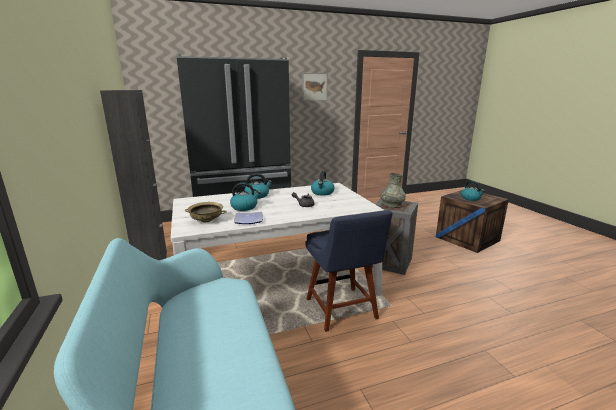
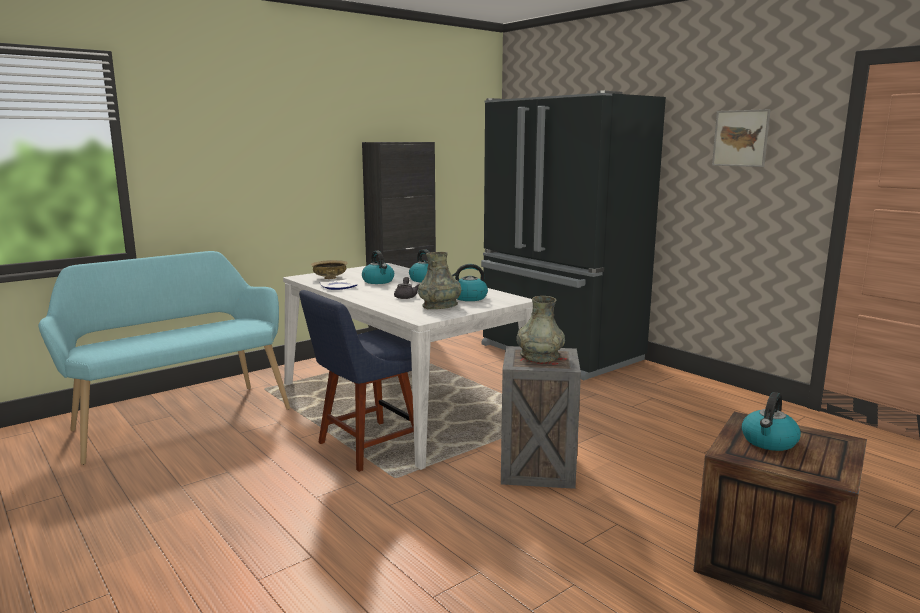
camera: 70 degrees right, 5 degrees down
(338, 200) = (440, 306): none -> grey vase

